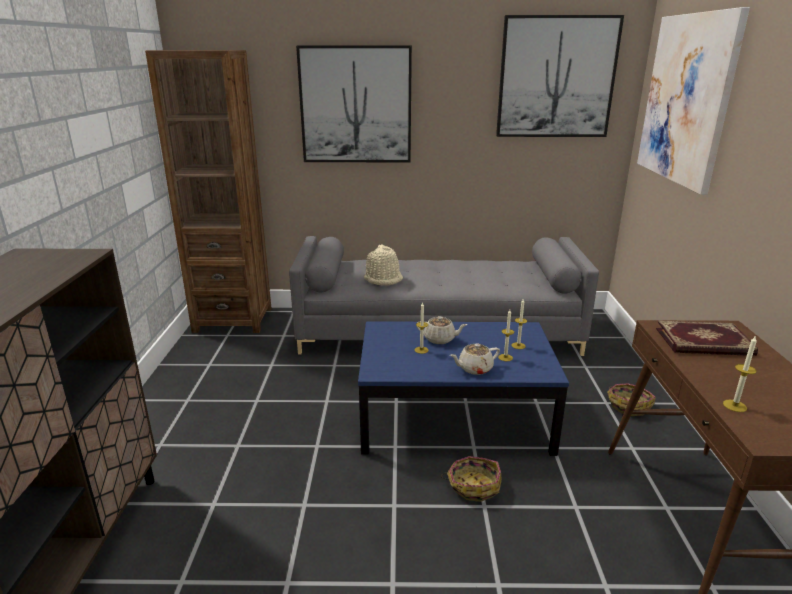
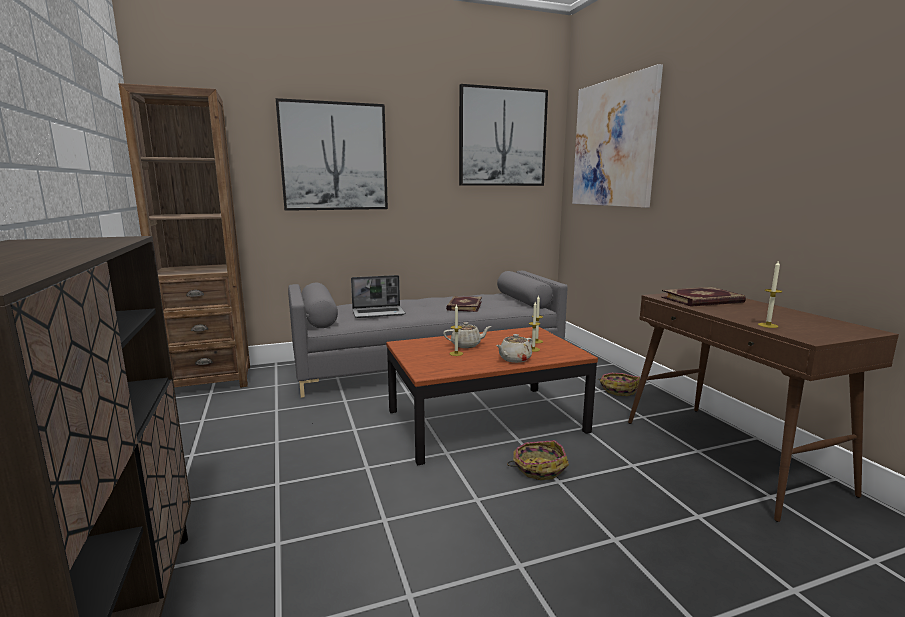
camera: 20 degrees left, 10 degrees down
(383, 278) = (379, 313): beige hat -> laptop
(454, 417) = (485, 421): blue coffee table -> brown coffee table
(477, 279) = (463, 306): none -> book

